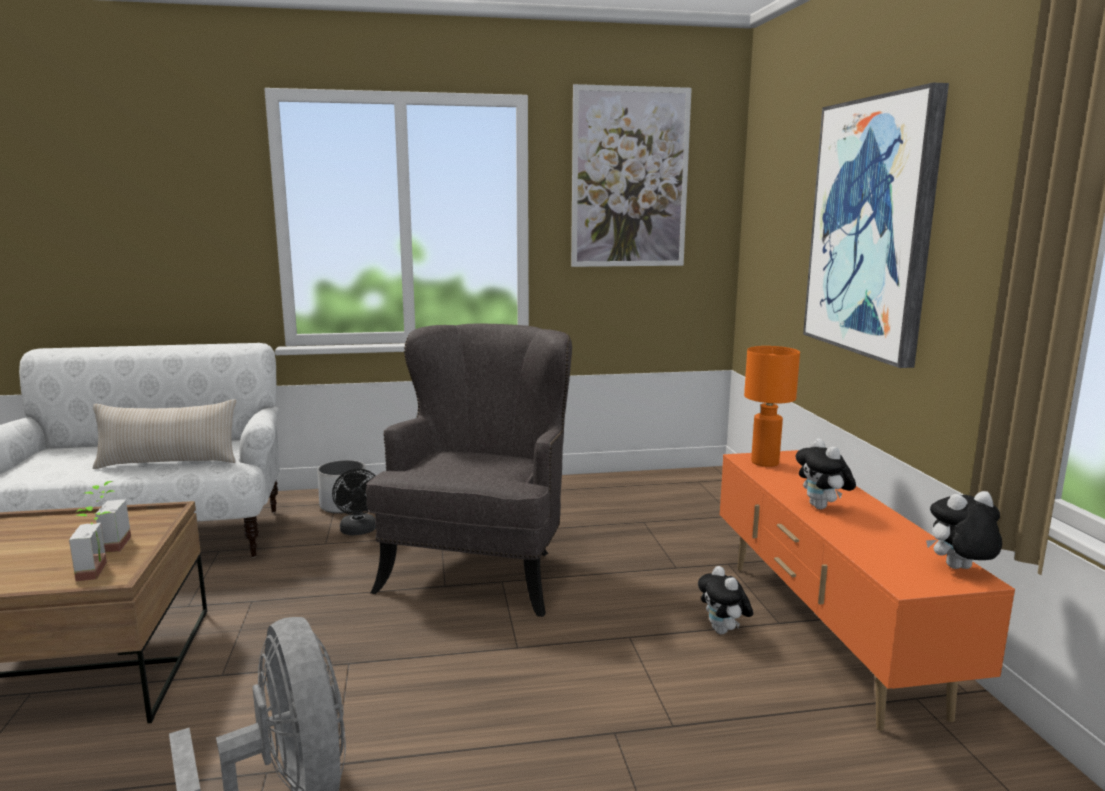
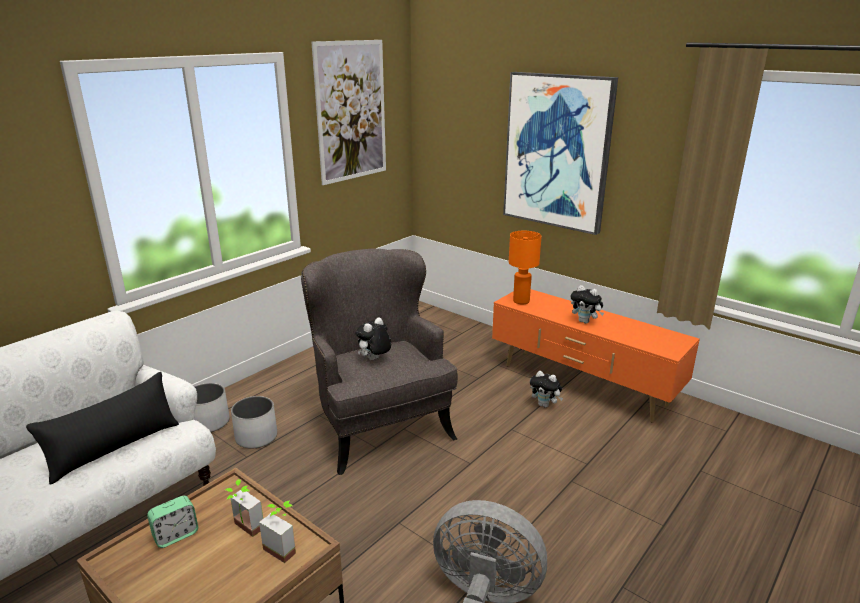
camera: 40 degrees left, 10 degrees up
(69, 527) = (176, 535): none -> alarm clock
(168, 462) = (115, 448): beige pillow -> black pillow
(359, 531) = (256, 437): black fan -> white planter
(959, 569) = (674, 336): plush toy -> plush toy (374, 359)

